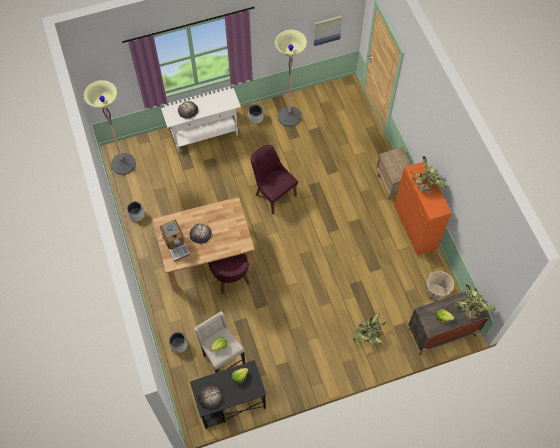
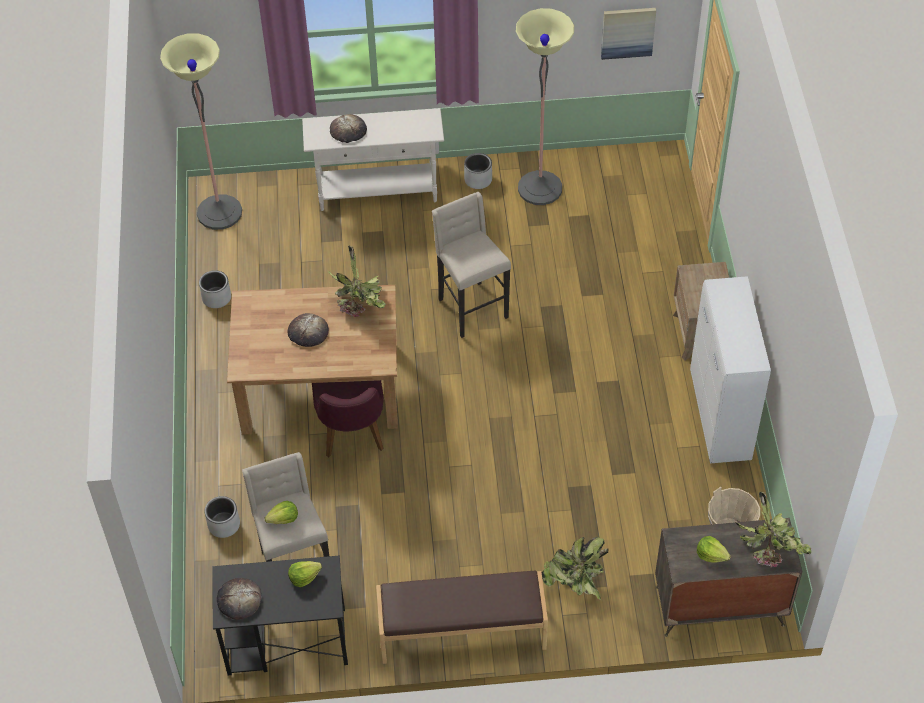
camera: 15 degrees right, 10 degrees down
(176, 245) = (260, 341): coffee machine -> none
(272, 193) = (471, 308): purple chair -> beige stool
(318, 377) = (462, 633): none -> brown bench
(415, 228) = (720, 417): orange cabinet -> white cabinet
(427, 185) = (738, 316): potted plant -> potted plant (361, 306)

